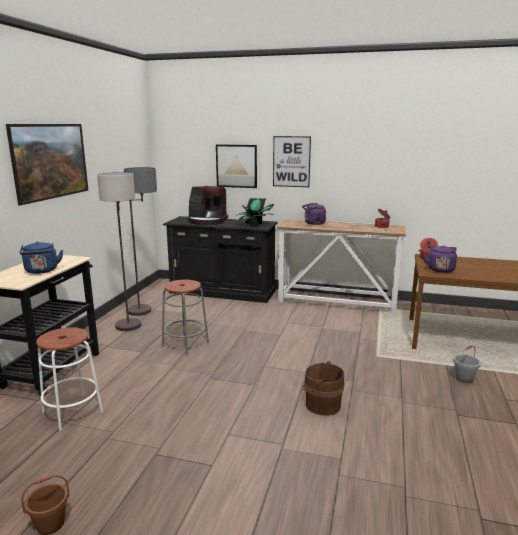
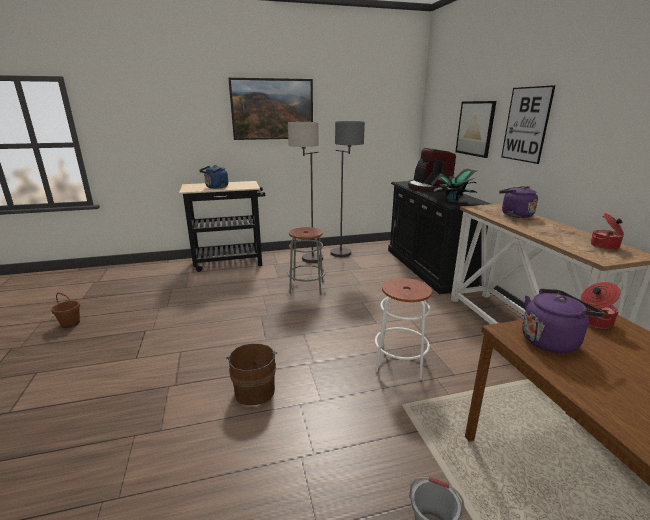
camera: 60 degrees right, 5 degrees up
(72, 411) = (184, 286): white stool -> white stool (400, 361)

